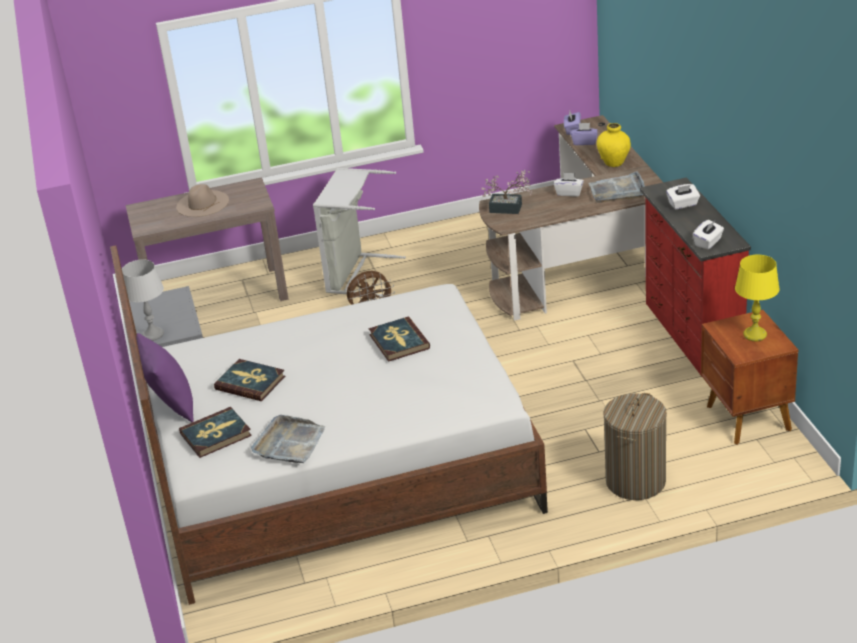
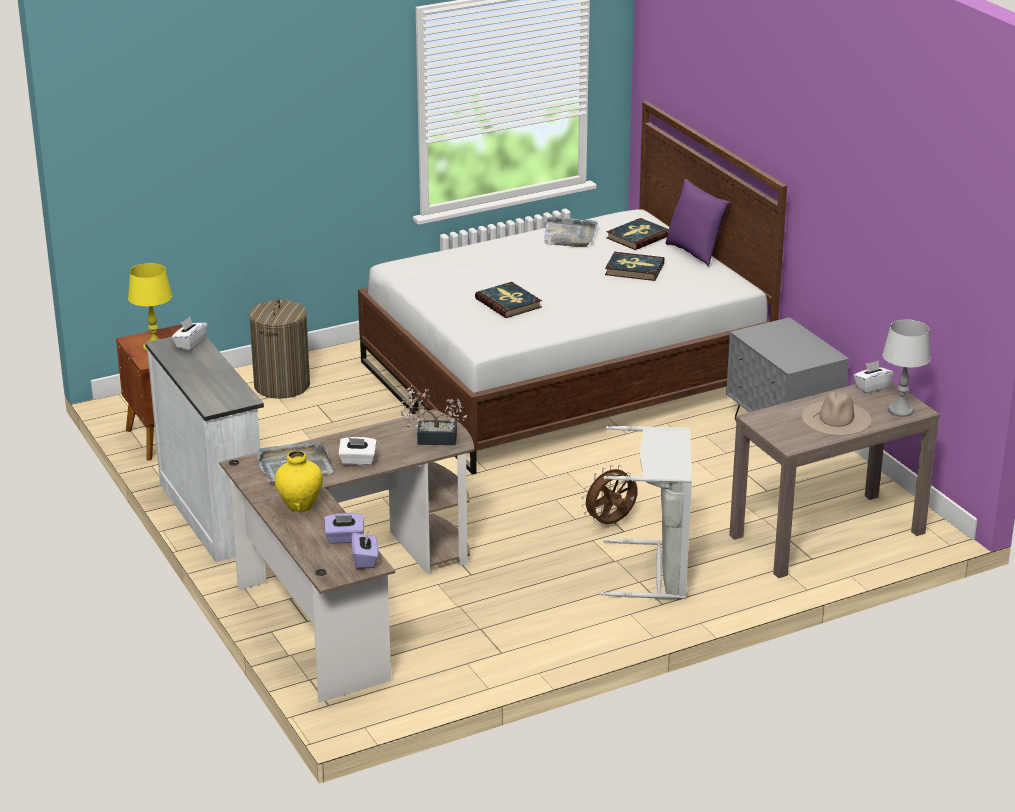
camera: 165 degrees right, 5 degrees down
(153, 335) = (781, 328): grey table lamp -> grey table lamp (900, 410)
(683, 204) = (212, 383): white tissue box -> white tissue box (872, 387)
(691, 334) = (214, 514): red dresser -> white dresser

